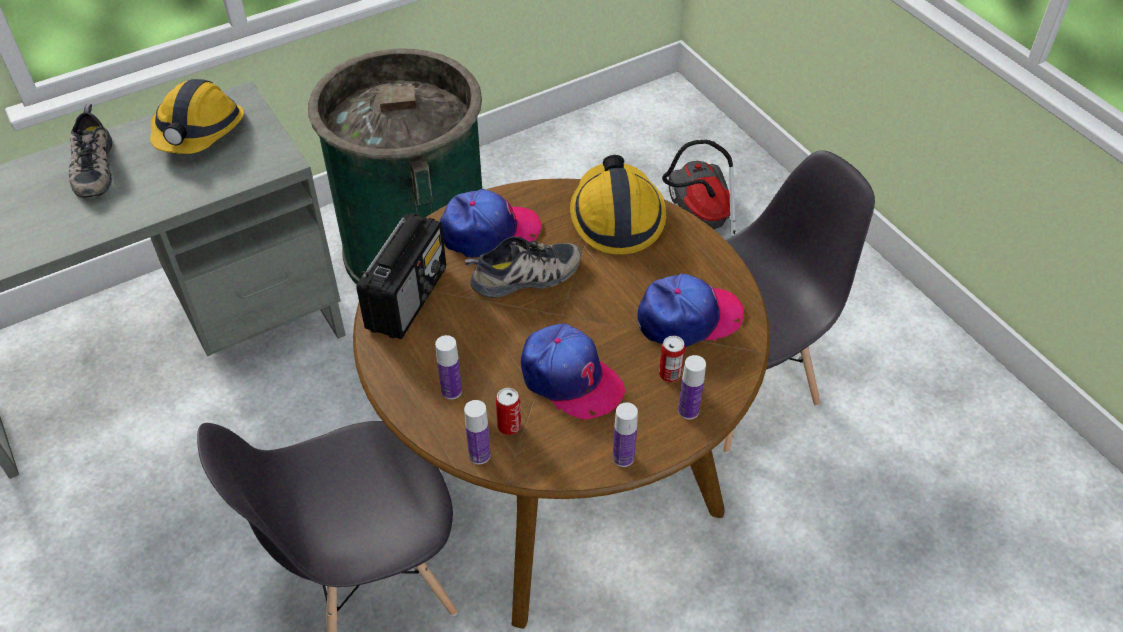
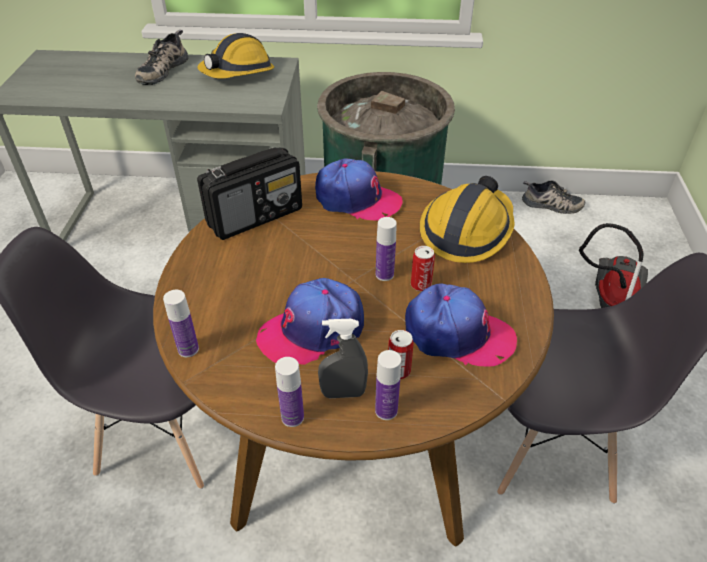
camera: 35 degrees right, 5 degrees down
(451, 391) = (218, 292): bottle -> bottle (384, 274)
(509, 426) = (231, 340): can -> can (421, 285)
(526, 277) = (352, 241): shoe -> shoe (551, 205)
(570, 379) = (312, 330): cap -> cap turned 75 degrees clockwise
(644, 416) = (343, 393): none -> grey spray bottle

